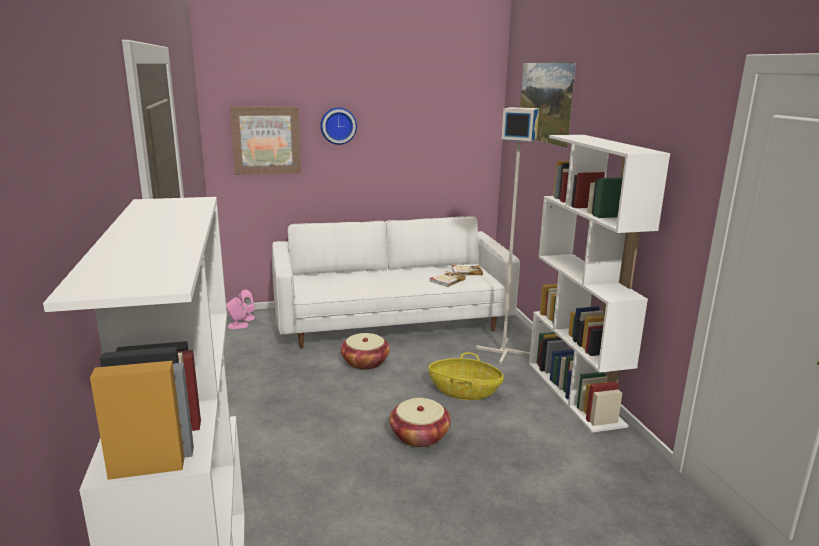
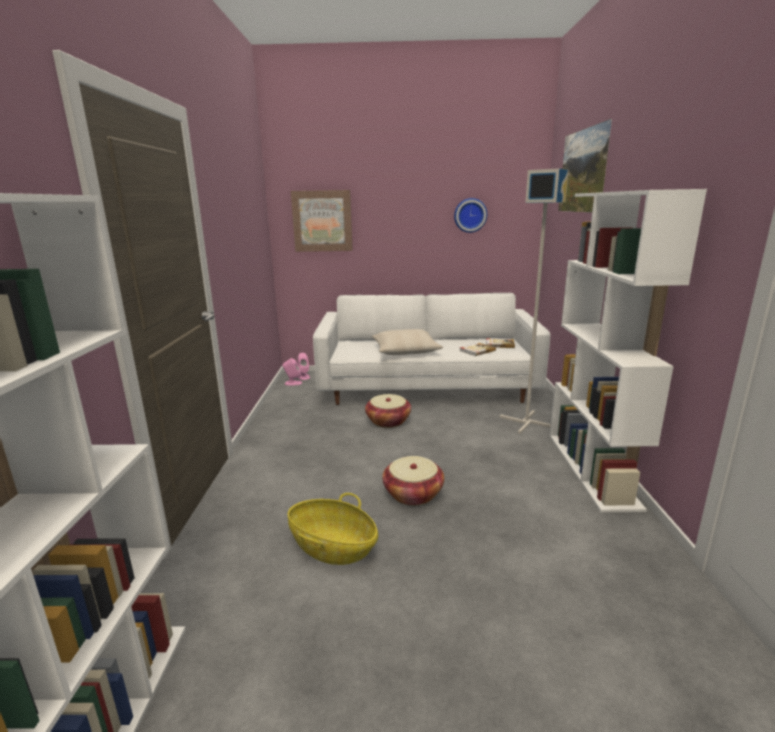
camera: 15 degrees right, 0 degrees up
(338, 125) = (386, 207): wall clock -> wall clock (470, 215)
(372, 284) = (405, 351): none -> beige pillow
(464, 391) = (474, 456): basket -> basket (333, 547)

